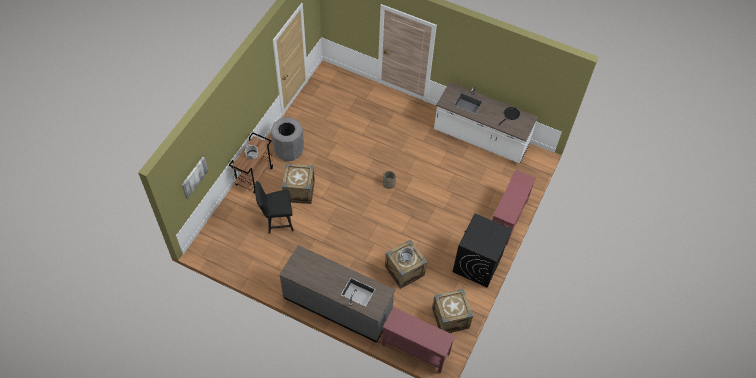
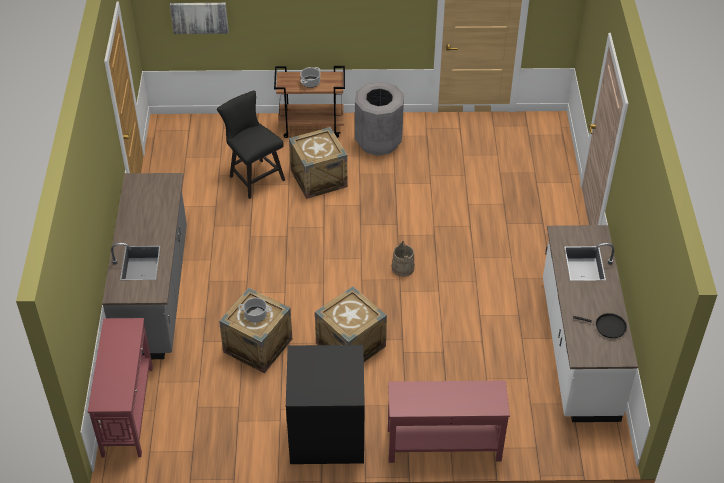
camera: 65 degrees right, 10 degrees down
(450, 318) = (205, 434): crate -> crate (350, 345)

